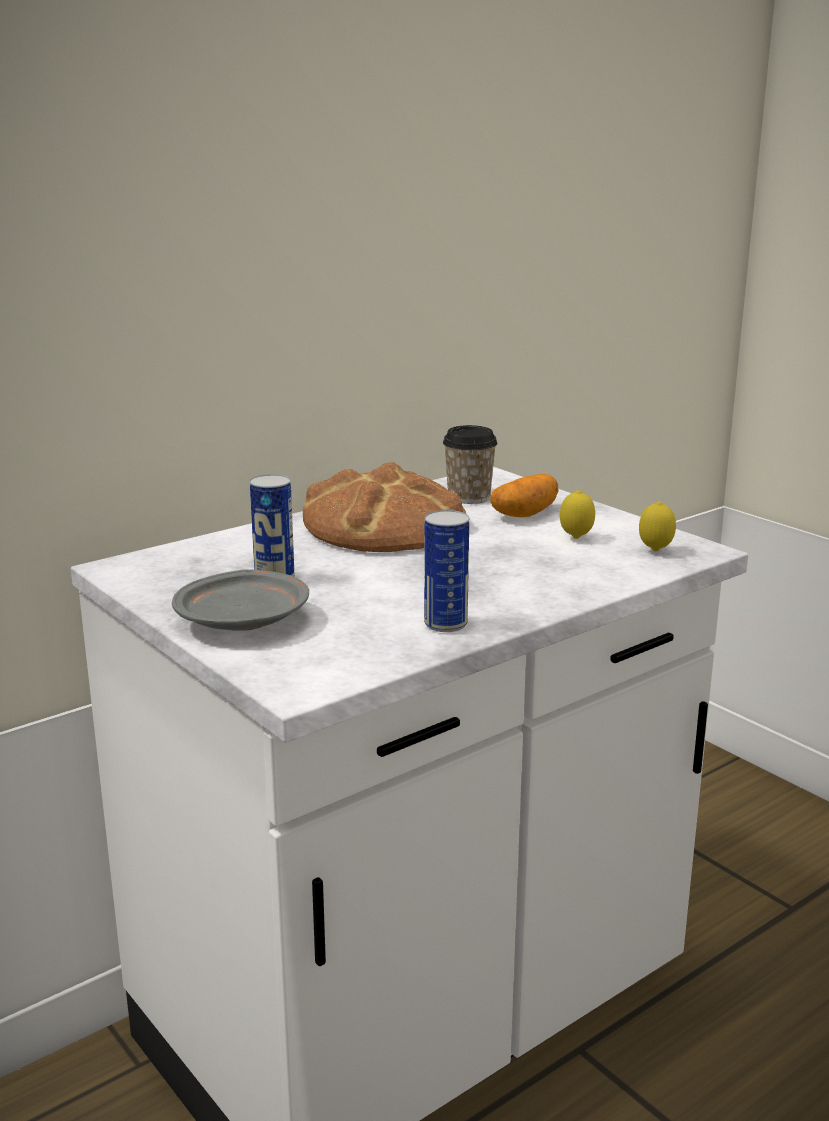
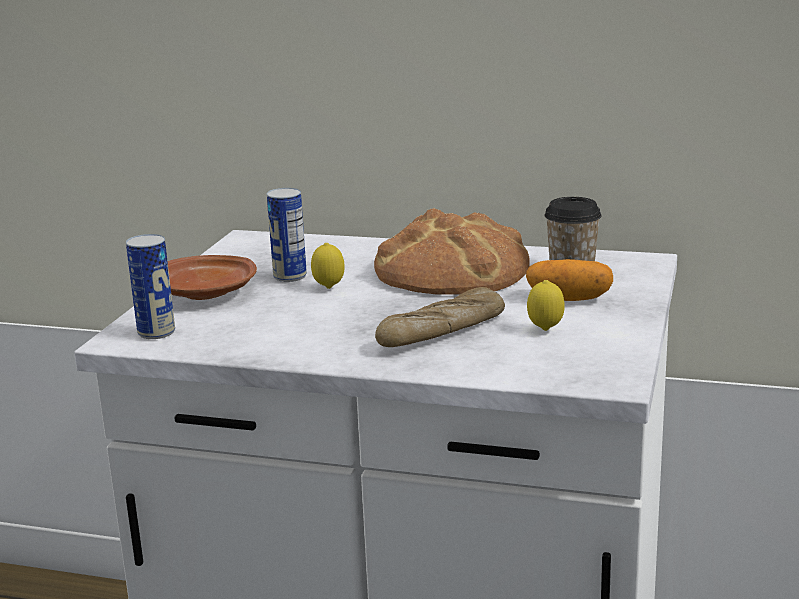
camera: 55 degrees right, 0 degrees up
(244, 620) = (206, 293): grey plate -> brown plate
(445, 624) = (283, 344): can -> can (156, 332)
(522, 566) = (442, 332): none -> bread
(655, 551) = (571, 364): lemon -> lemon (329, 288)

